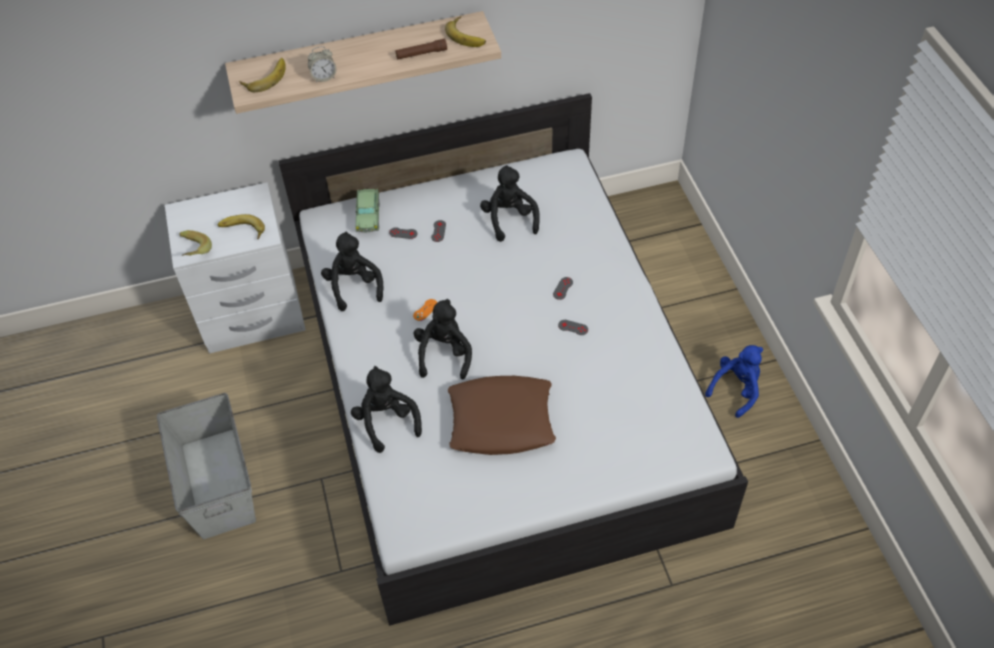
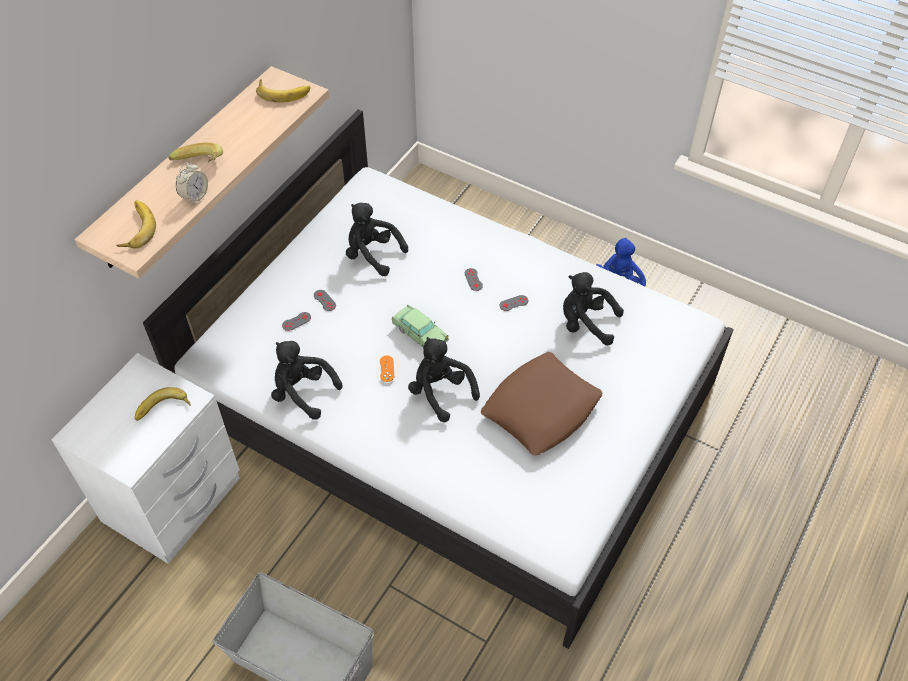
camera: 45 degrees left, 0 degrees up
(192, 252) = (135, 461): banana -> banana (199, 167)
(368, 215) = (249, 327): toy car -> toy car (420, 334)
(386, 421) = (455, 477): black plush toy -> black plush toy (586, 323)
(421, 54) = (261, 128): brown flashlight -> none

